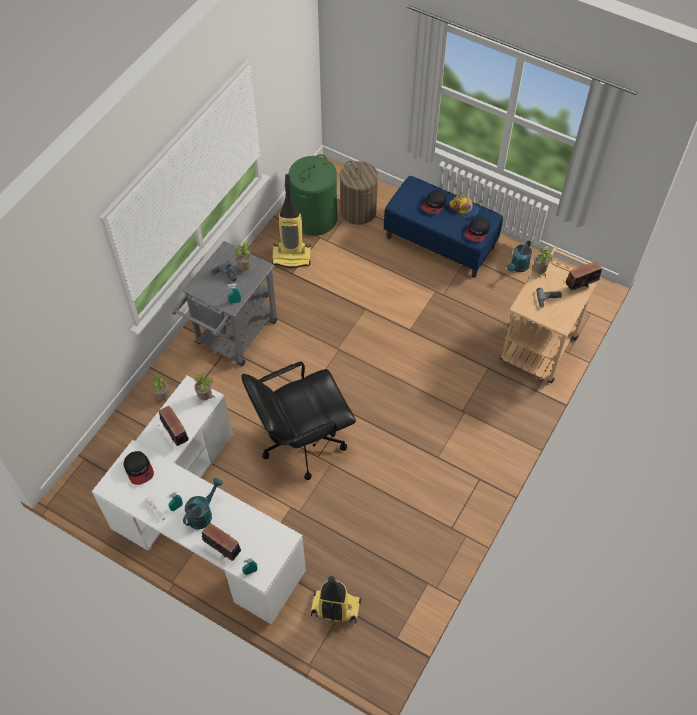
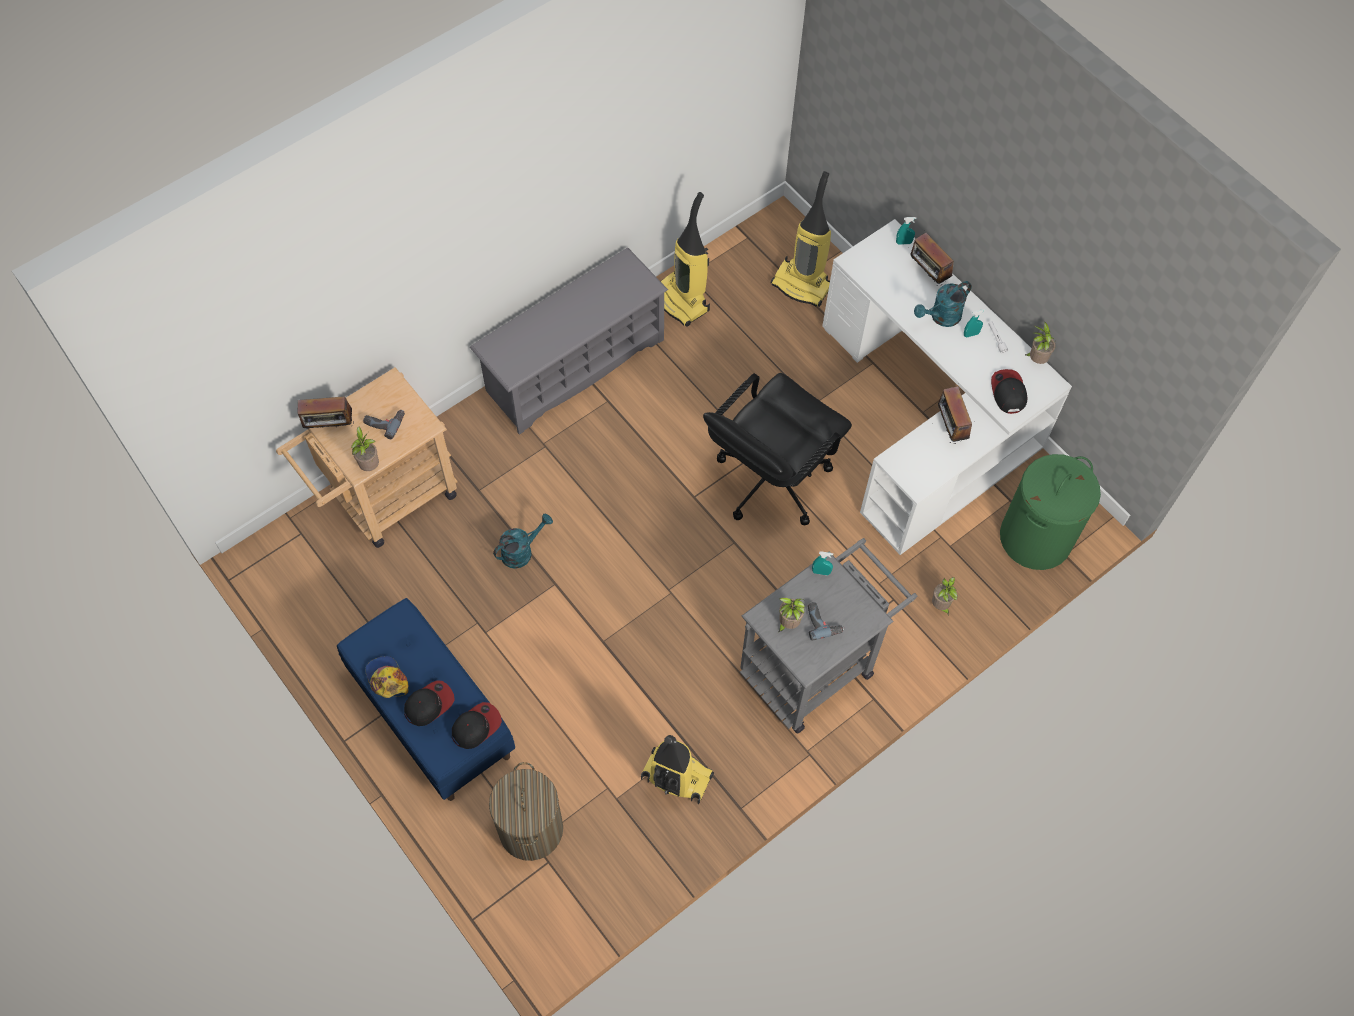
camera: 160 degrees left, 5 degrees up
(206, 397) = (898, 463): potted plant -> potted plant (1036, 359)
(301, 440) = (770, 480): black office chair -> black office chair turned 135 degrees clockwise
(314, 218) = (610, 841): green laundry basket -> green laundry basket (1036, 538)
(422, 557) = (682, 301): none -> vacuum cleaner
(474, 475) = (574, 365): none -> grey shoe rack
(477, 231) = (392, 628): cap -> cap (476, 726)
(518, 267) = (341, 627): turquoise watering can -> turquoise watering can (522, 551)

